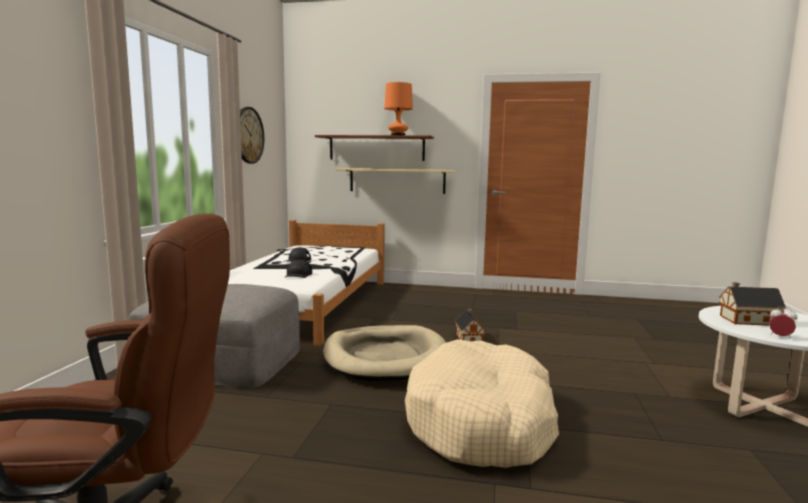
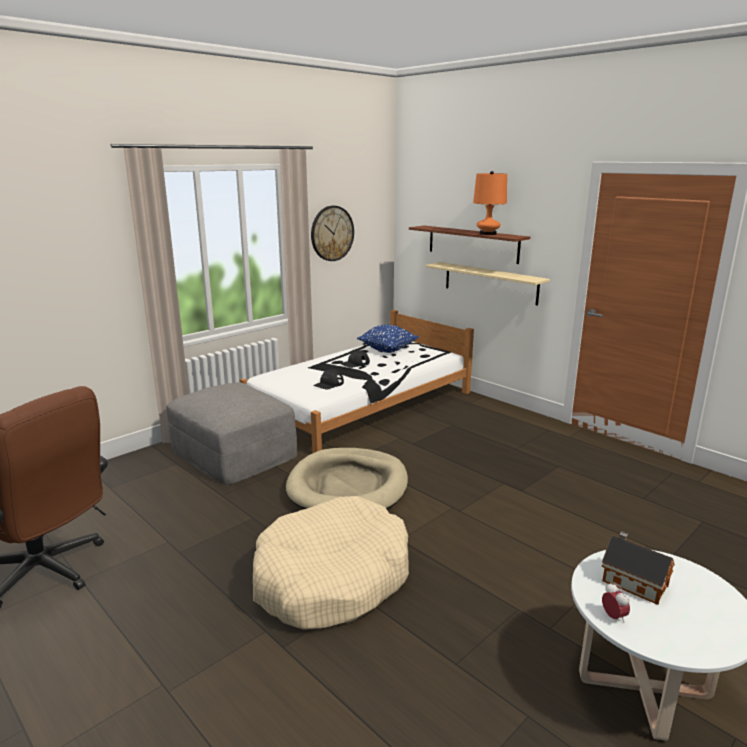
camera: 35 degrees right, 10 degrees up
(309, 251) = (388, 350): none -> blue pillow
(469, 338) = (453, 487): toy house -> none

